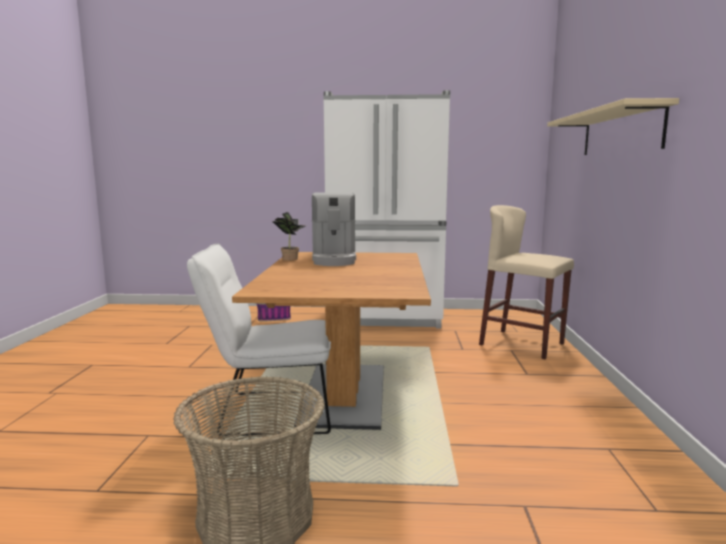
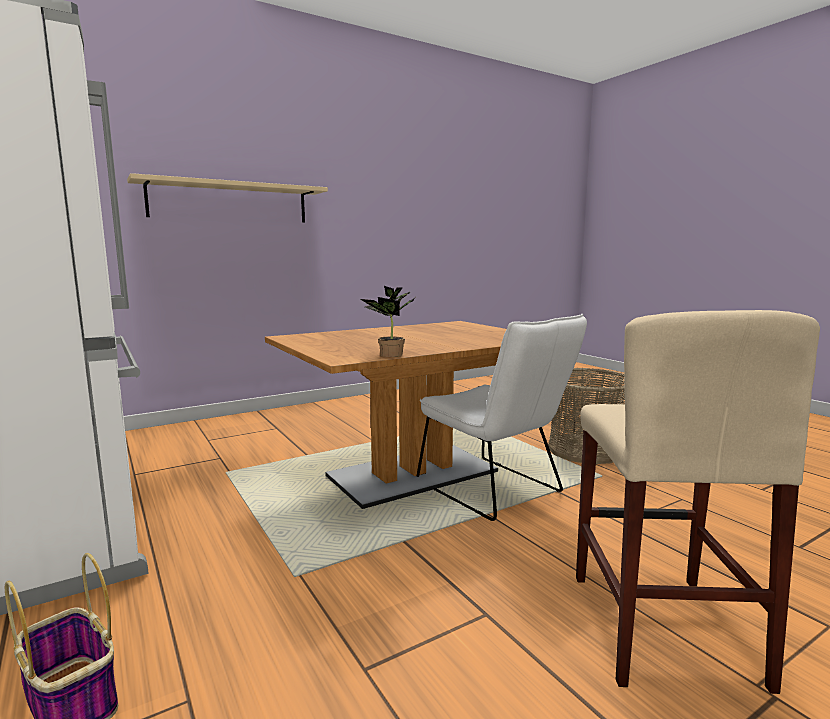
camera: 125 degrees left, 0 degrees up
(334, 259) = (363, 345): coffee machine -> none
(522, 344) = (182, 439): beige stool -> beige stool (661, 627)

